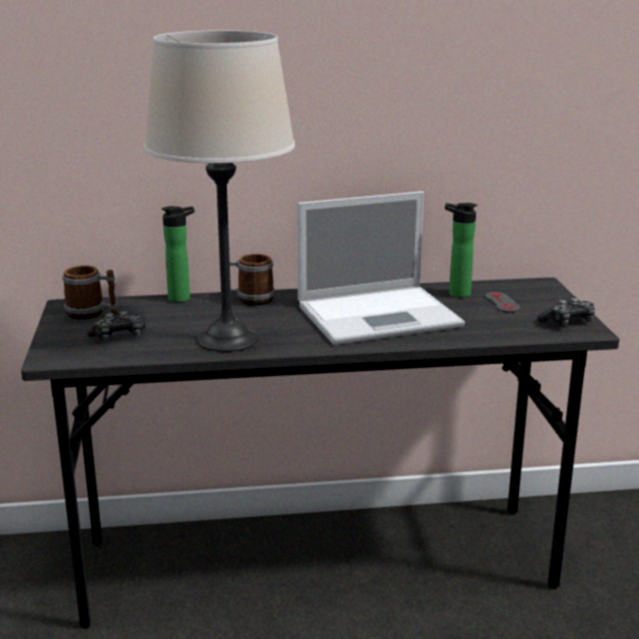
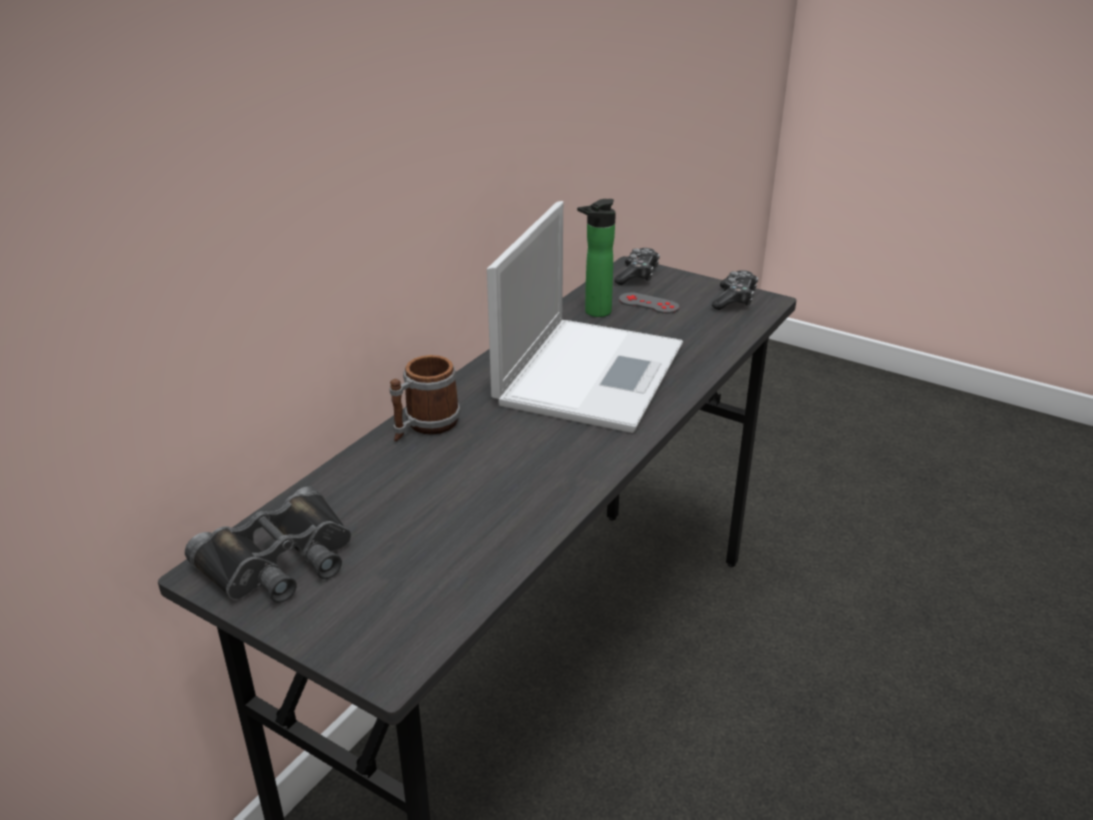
camera: 50 degrees left, 10 degrees up
(92, 313) = (280, 561): mug -> black binoculars
(119, 336) = (397, 570): game controller -> game controller (637, 275)
(182, 298) = (345, 468): bottle -> none
(228, 339) = (525, 491): beige table lamp -> none

